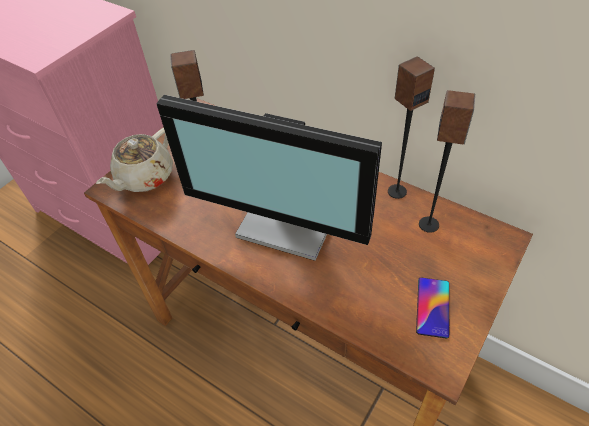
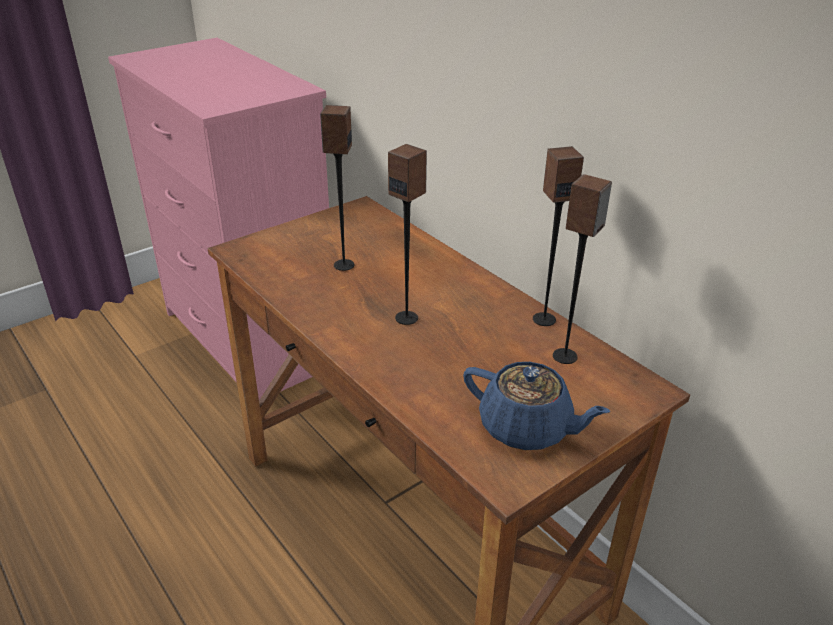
camera: 15 degrees right, 15 degrees down
(144, 177) = (274, 248): beige teapot -> none
(290, 221) = (407, 318): monitor -> speaker
(433, 307) = (527, 428): phone -> blue teapot

